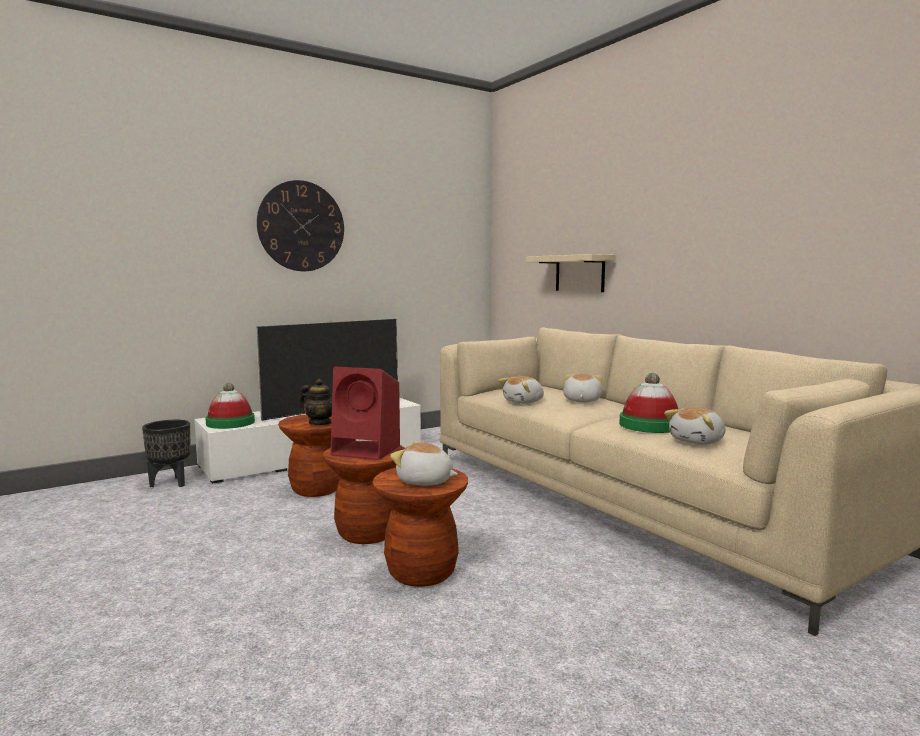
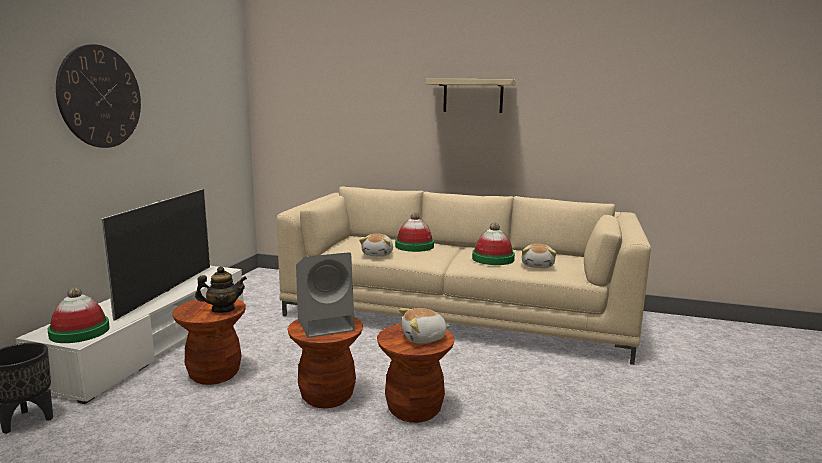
camera: 40 degrees left, 5 degrees up
(368, 450) = (327, 325): red speaker -> grey speaker
(579, 273) = (360, 139): beige shelf -> beige shelf (473, 96)
(581, 401) = (414, 246): plush toy -> hat

